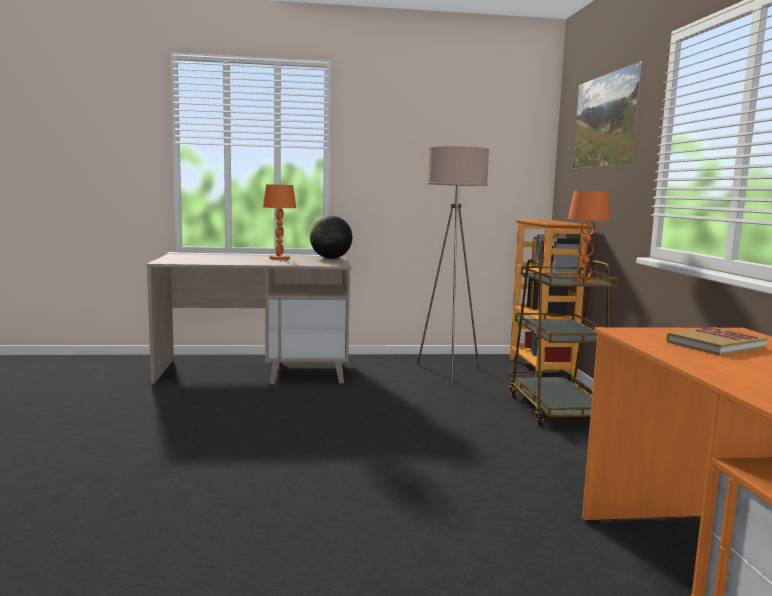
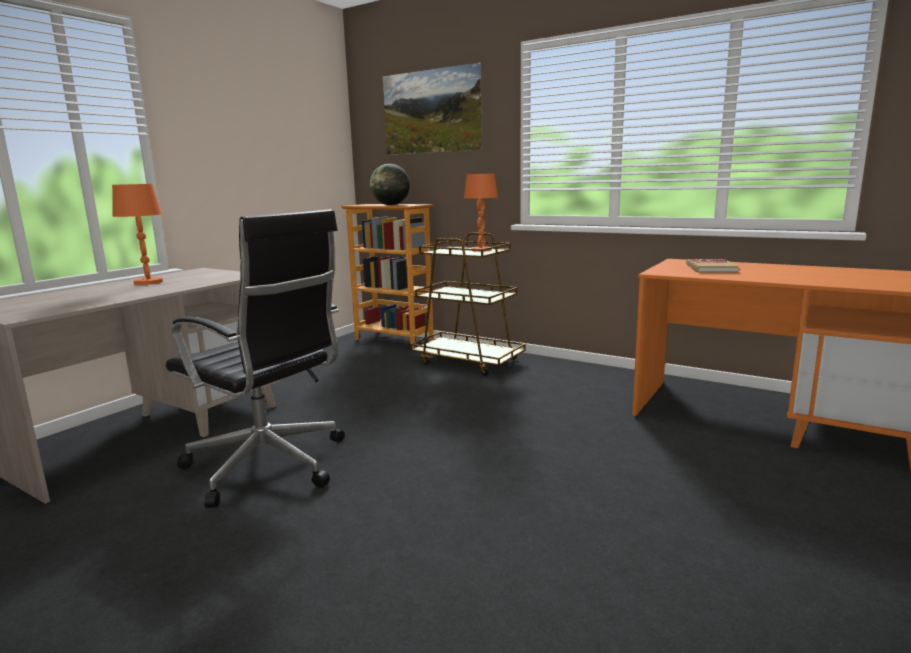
camera: 50 degrees left, 5 degrees up
(256, 413) = (269, 466): none -> black office chair
(331, 258) = (202, 271): globe -> globe (391, 205)
(448, 371) = (335, 363): beige floor lamp -> none

